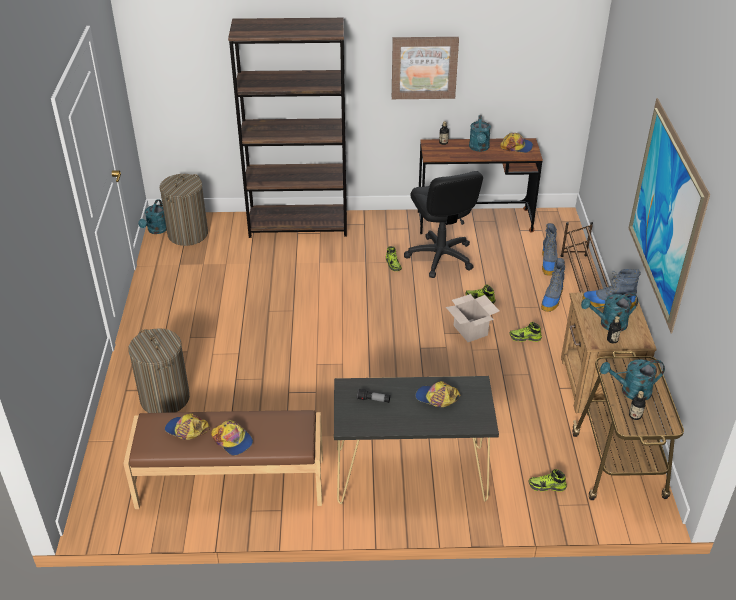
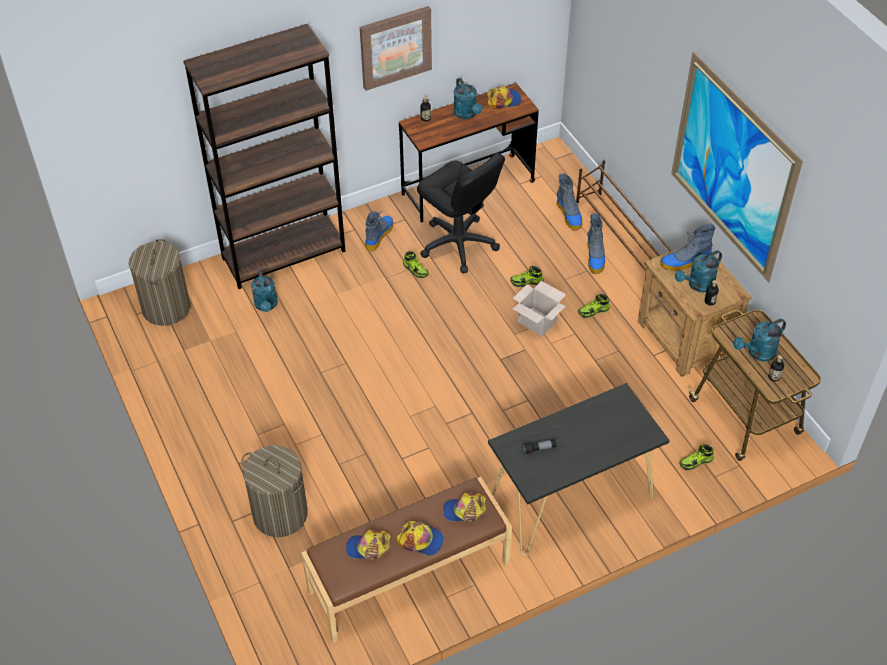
camera: 25 degrees left, 10 degrees up
(156, 230) = (125, 316): turquoise watering can -> turquoise watering can (266, 305)
(380, 233) = (379, 235): none -> boot
(436, 398) = (594, 424): cap -> cap (464, 510)

